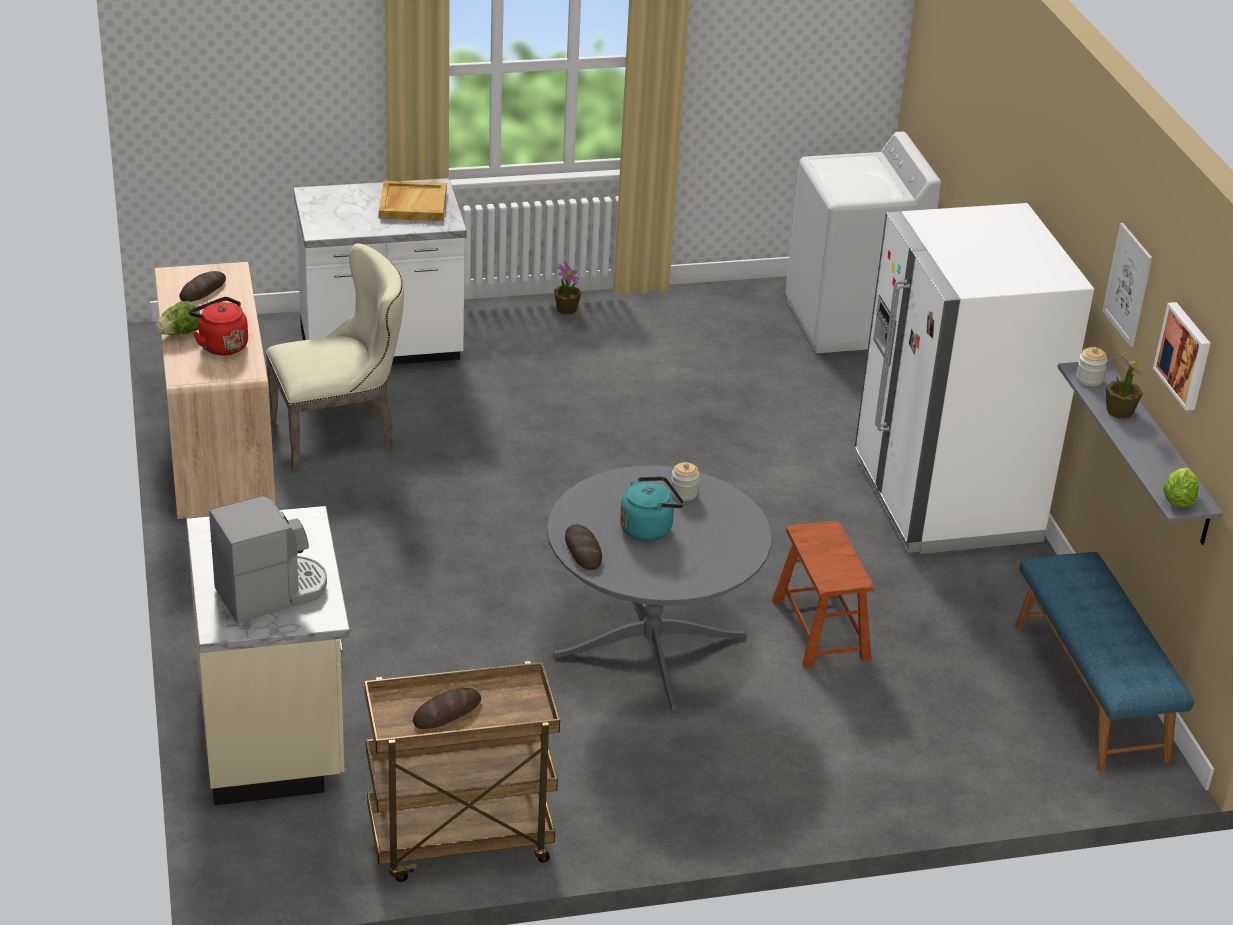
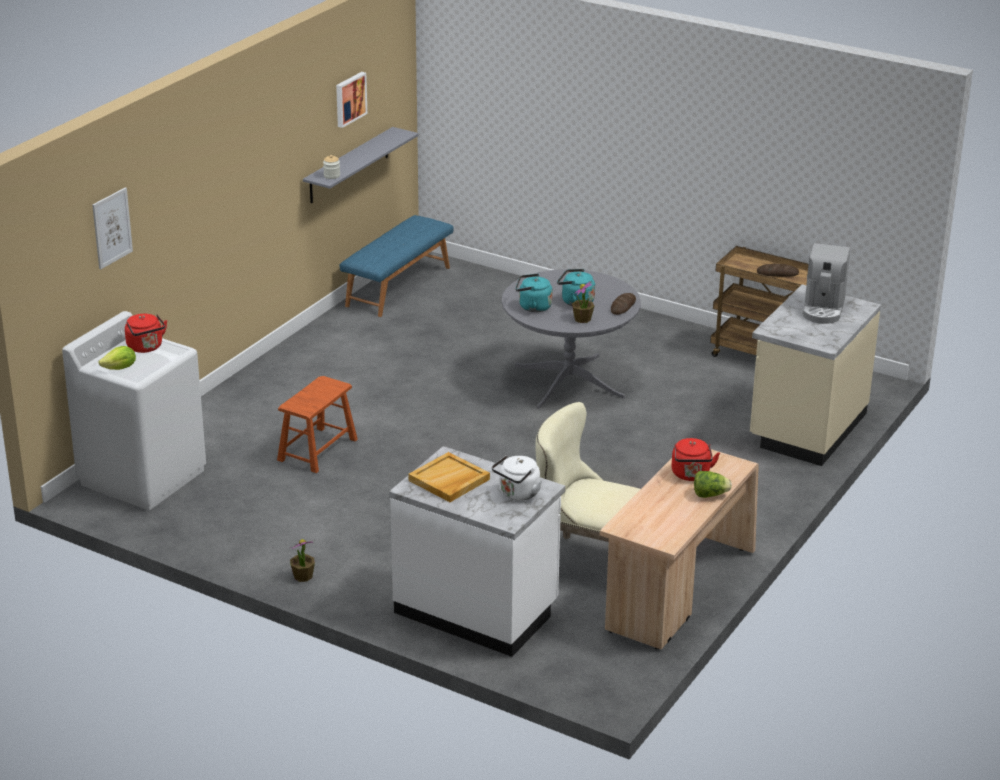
camera: 135 degrees left, 5 degrees down
(203, 290) = (658, 520): bread -> none
(272, 592) = (823, 309): coffee machine -> coffee machine turned 90 degrees counterclockwise
(335, 216) = (517, 494): none -> white kettle
(684, 493) = (532, 307): jar -> turquoise kettle
(820, 629) = (474, 353): brown stool -> brown stool (317, 450)
(872, 187) = (146, 347): none -> red kettle
(945, 500) = (302, 370): white fridge -> none
(1119, 411) = (349, 163): potted plant -> potted plant (582, 319)
(1128, 284) = (302, 124): picture -> picture (112, 228)
(1178, 500) = (401, 134): lettuce -> lettuce (120, 368)

